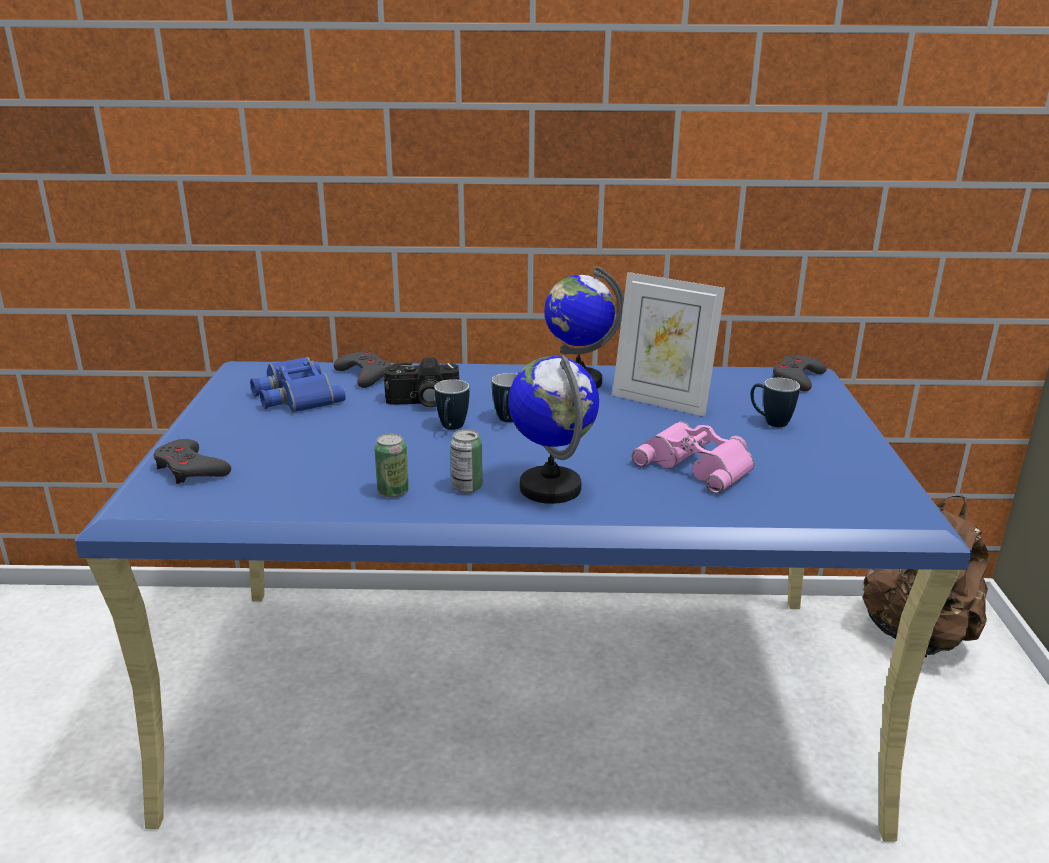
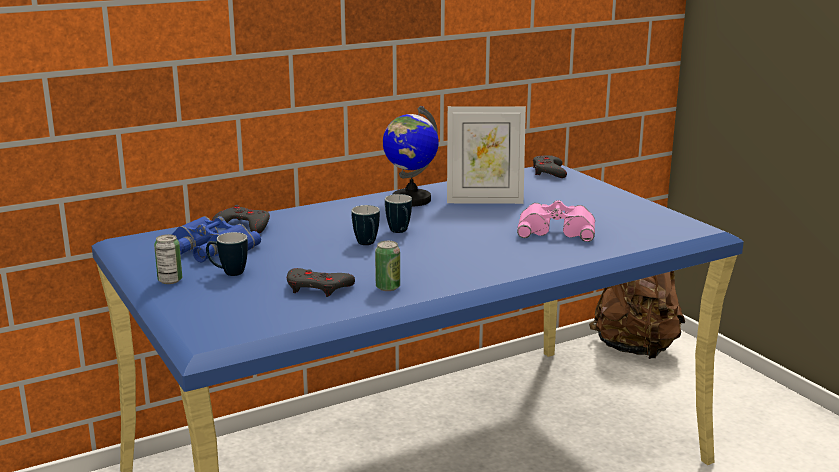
camera: 30 degrees left, 5 degrees down
(191, 469) = (210, 310): grey game controller -> grey game controller (318, 288)
(422, 402) = (319, 233): camera -> none
(467, 487) = (433, 273): can -> can (170, 280)
(550, 487) = (487, 261): globe -> none
(770, 422) = (566, 198): mug -> mug (228, 273)

